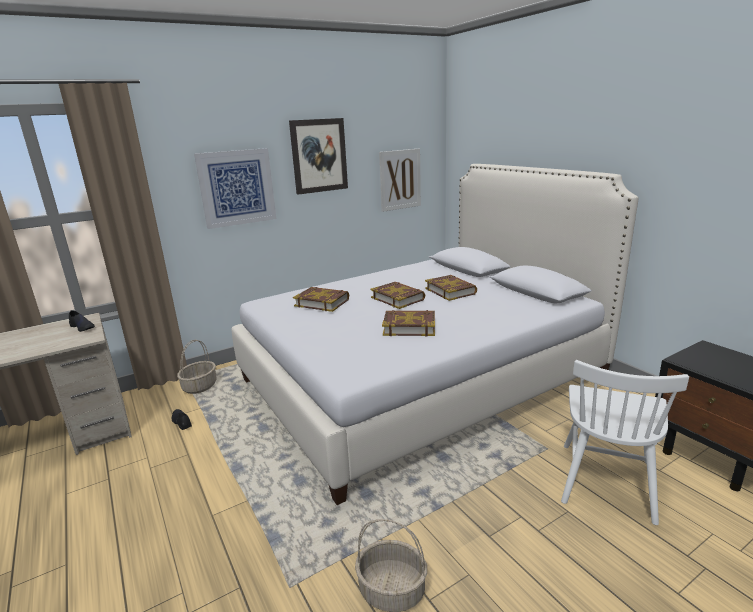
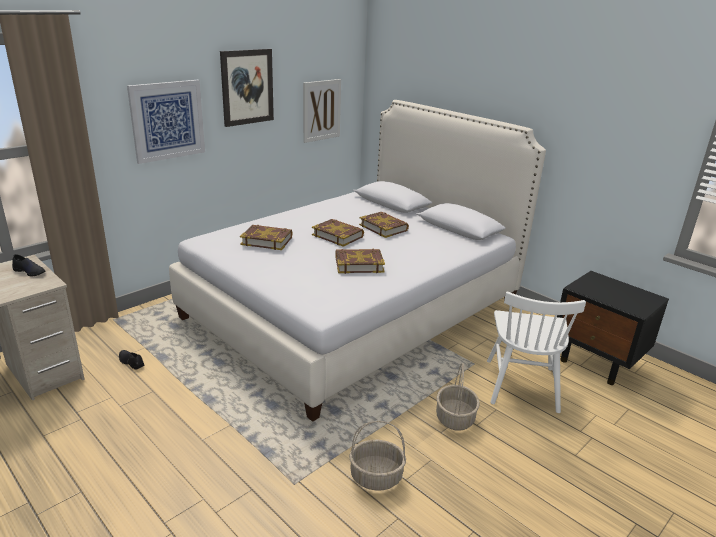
camera: 15 degrees left, 5 degrees up
(200, 386) = (133, 326): basket -> basket (454, 418)

